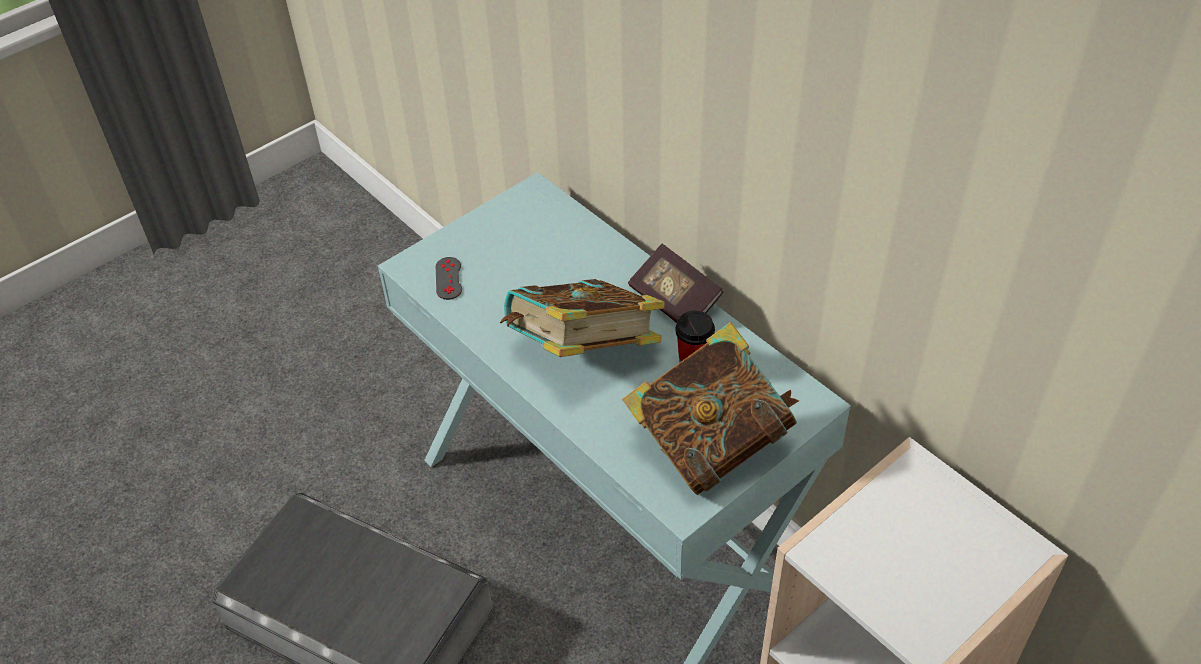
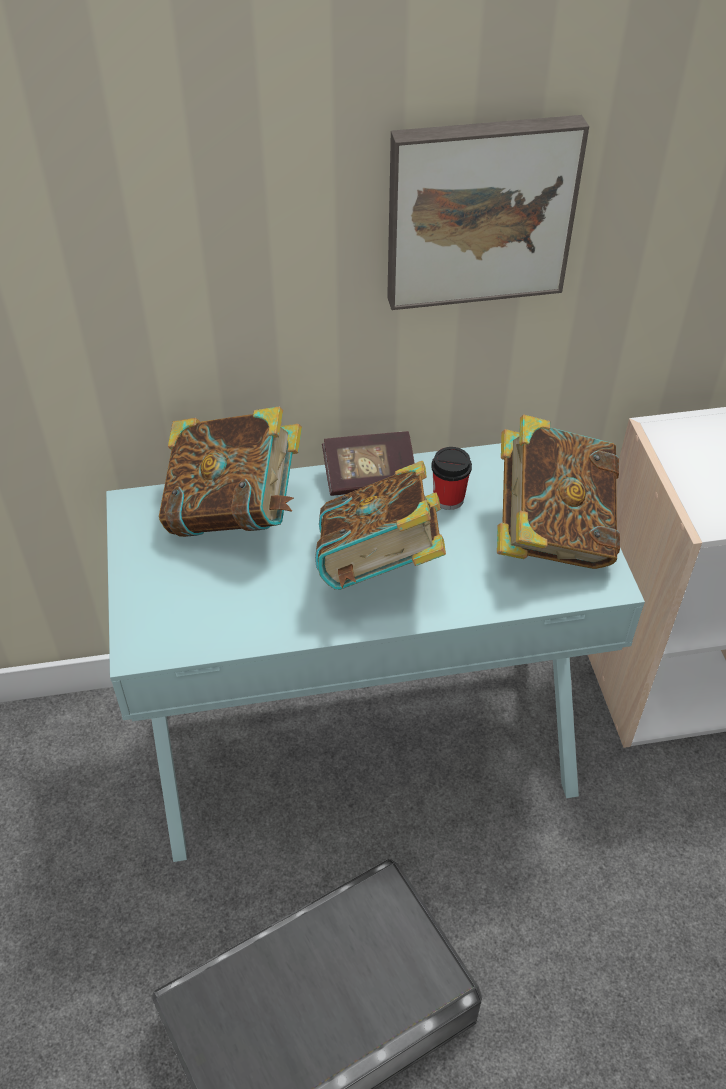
camera: 60 degrees left, 0 degrees up
(448, 278) = (189, 624): grey game controller -> none
(571, 246) = (235, 513): none -> book
(798, 131) = (479, 211): none -> picture

